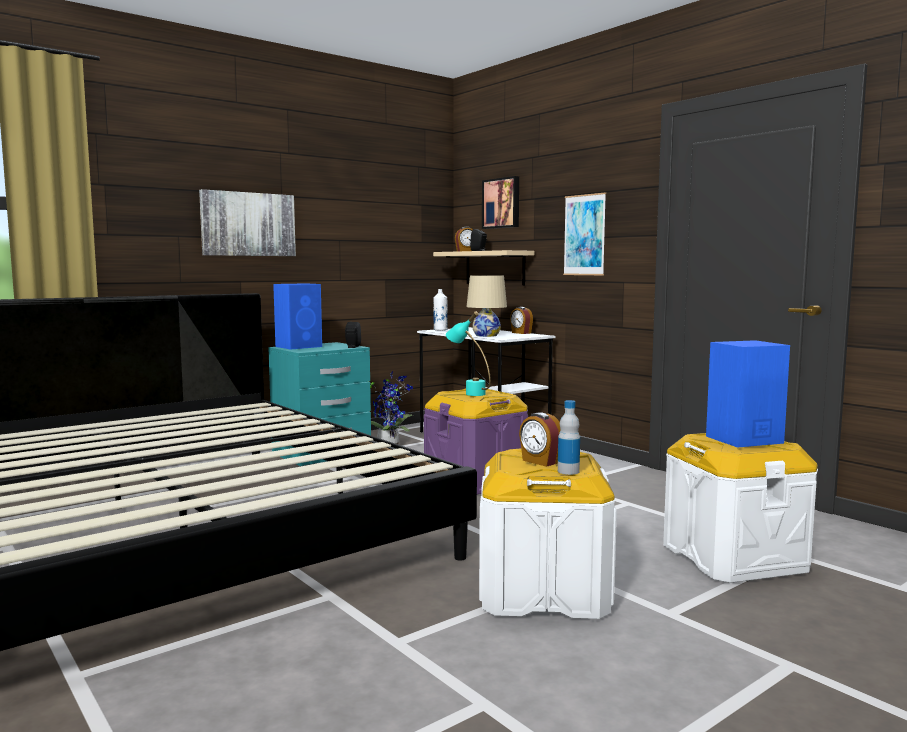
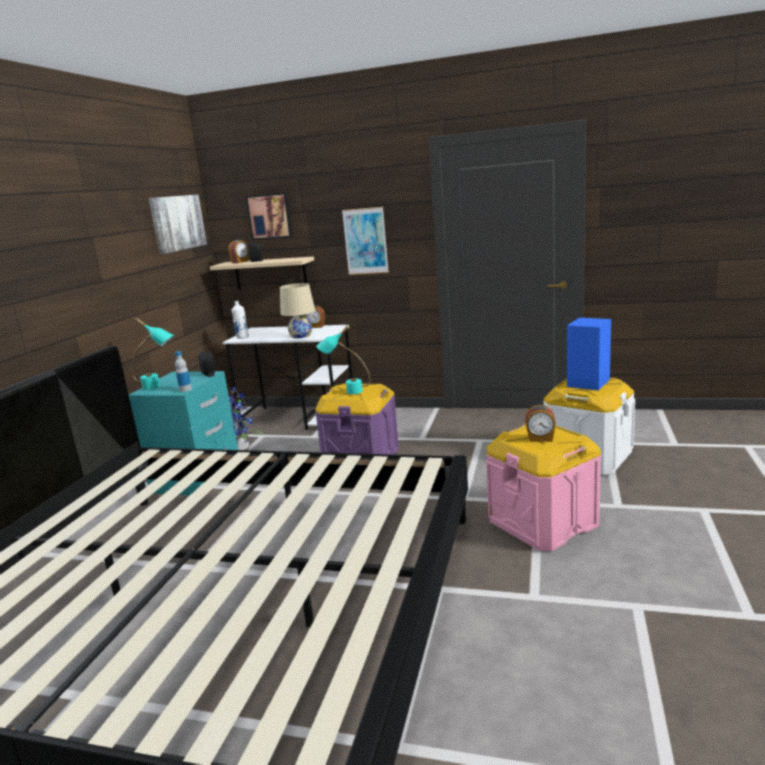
camera: 35 degrees left, 10 degrees up
(248, 224) = (70, 274): picture -> picture (177, 223)
(299, 346) = (158, 387): blue speaker -> turquoise table lamp
(543, 591) = (543, 522): white storage box -> pink storage box
(568, 471) = (571, 440): bottle -> bottle (185, 389)

